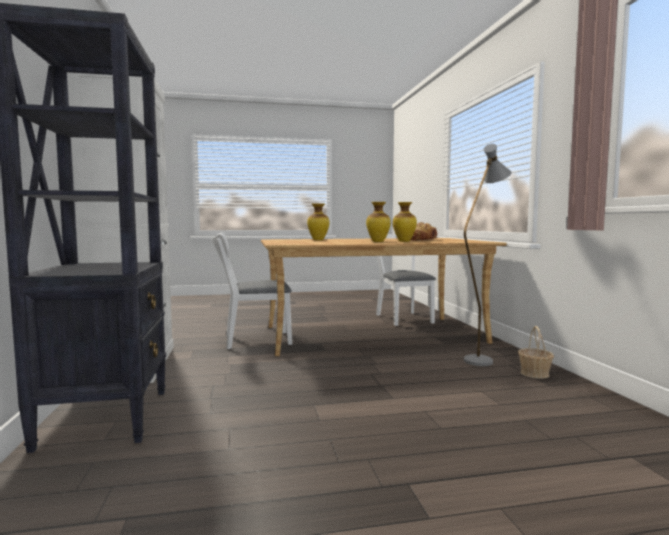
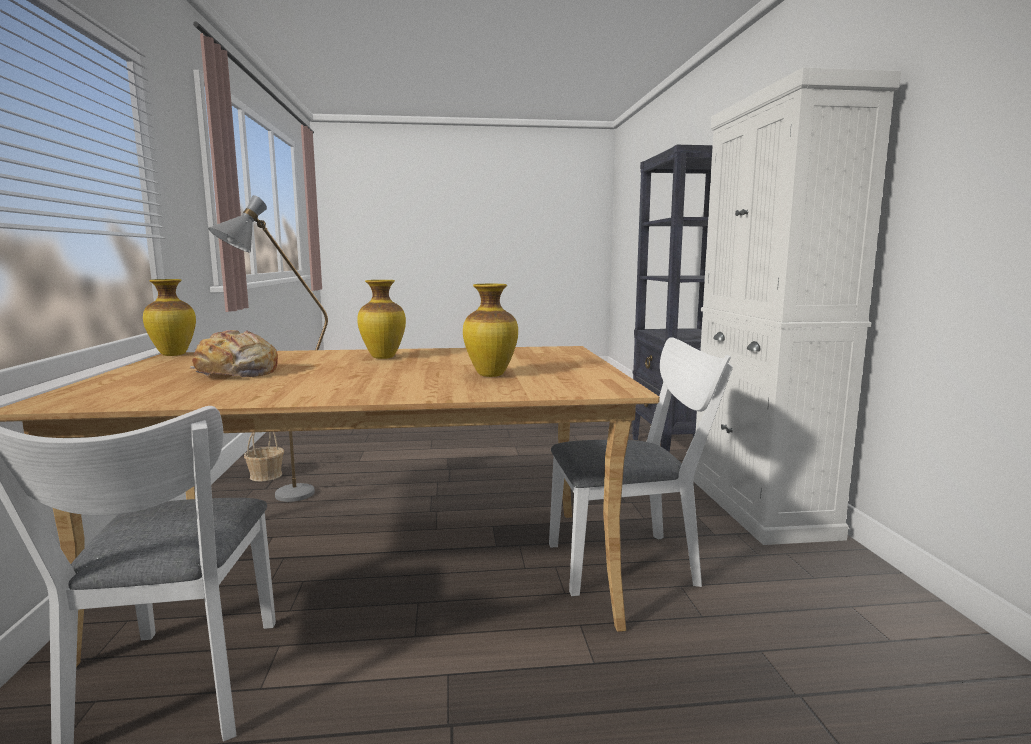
camera: 175 degrees left, 5 degrees up
(404, 241) = (326, 359): vase -> vase (172, 355)

